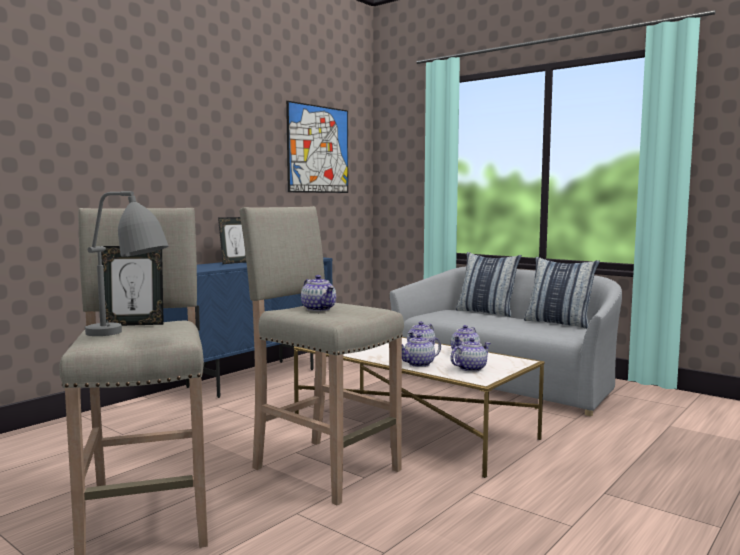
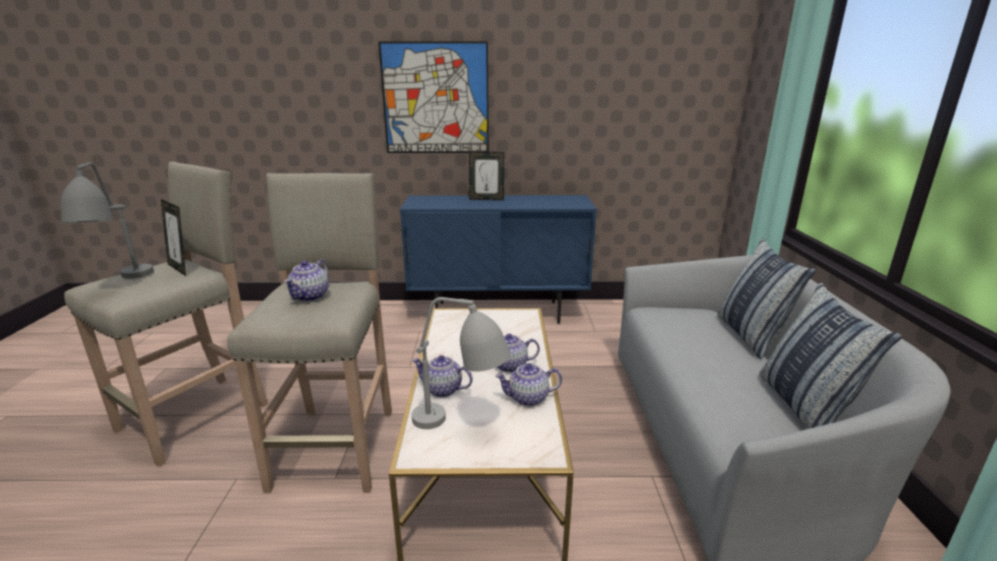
camera: 50 degrees right, 15 degrees up
(318, 149) = (640, 66): picture -> picture (435, 99)
(470, 368) = (462, 428): teapot -> grey table lamp

